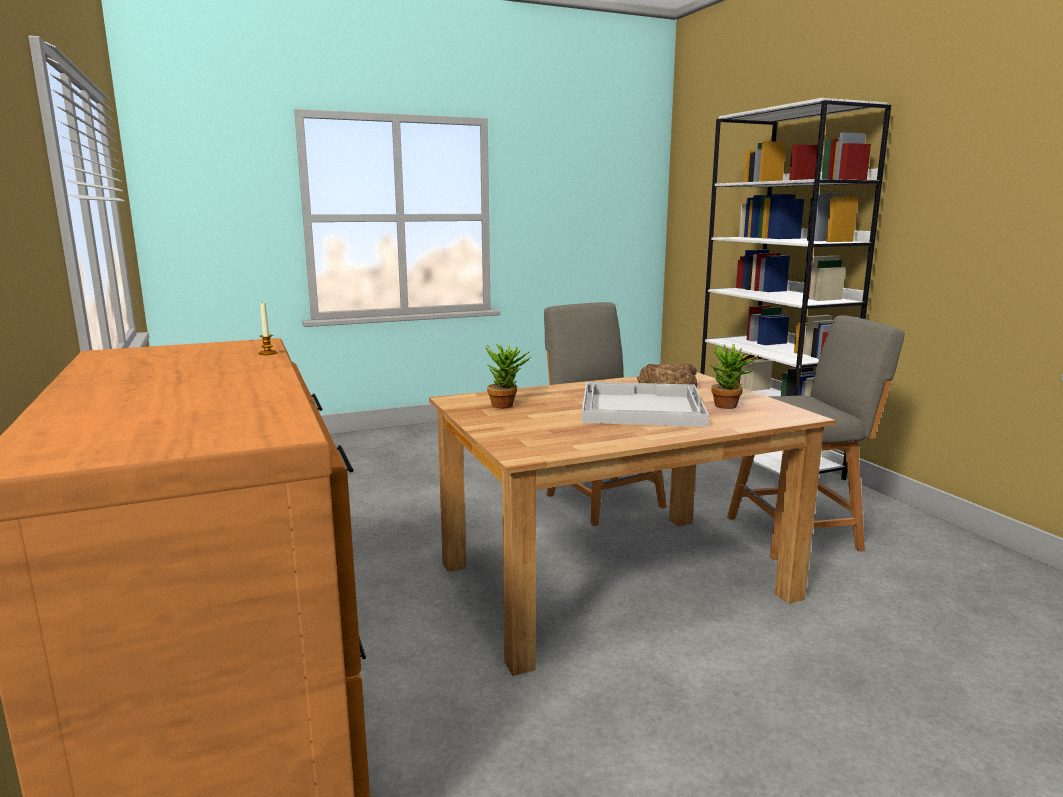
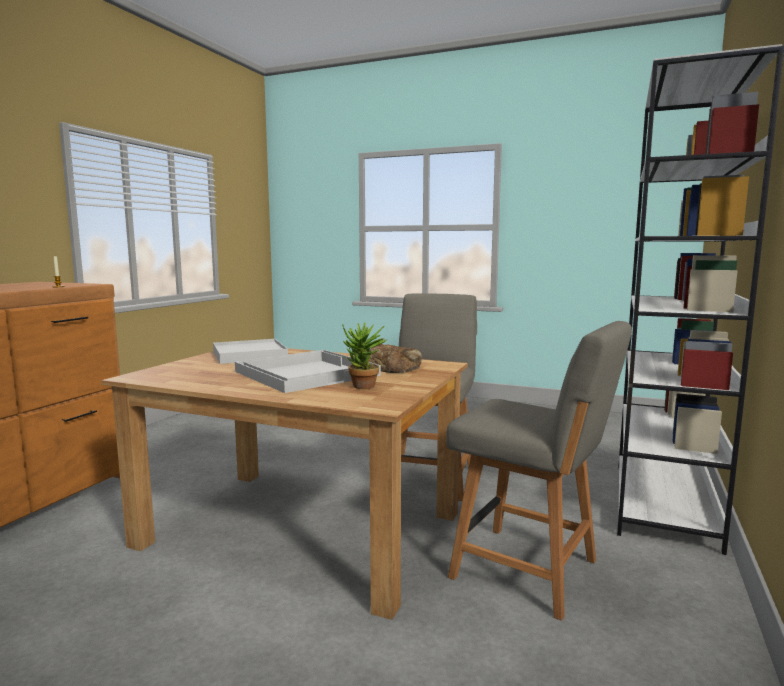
camera: 45 degrees right, 5 degrees down
(506, 405) = (249, 355): potted plant -> white tray

